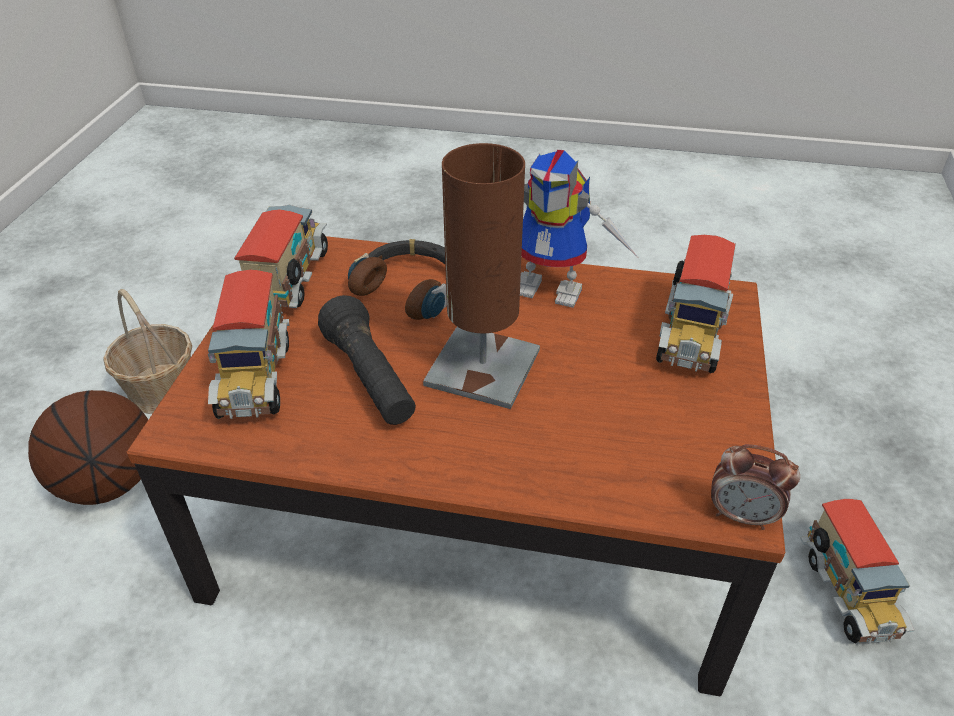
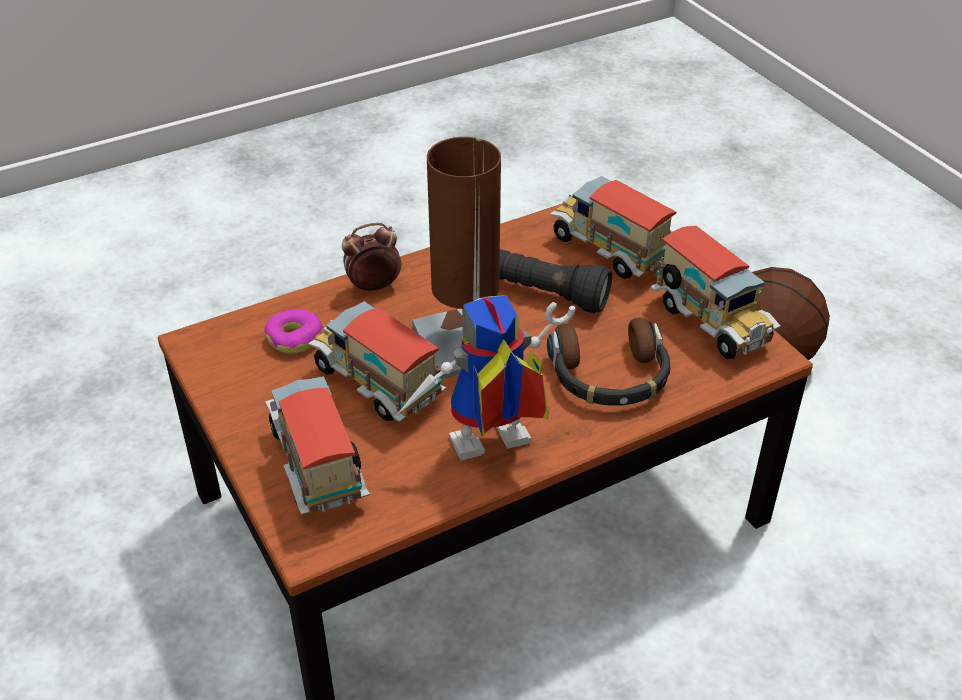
camera: 140 degrees right, 0 degrees up
(161, 390) = (860, 432): basket -> none
(633, 457) = (295, 338): none -> donut
(742, 515) = (196, 340): alarm clock -> alarm clock (373, 287)
(846, 593) = (115, 633): toy truck -> toy truck (378, 385)

